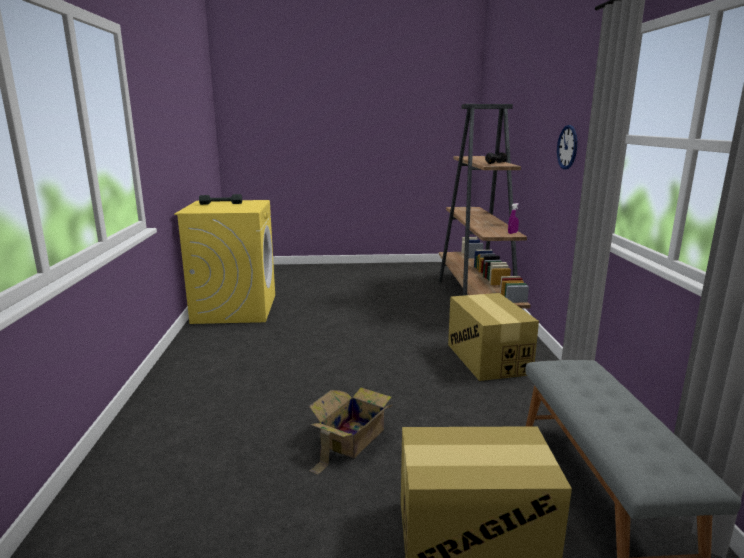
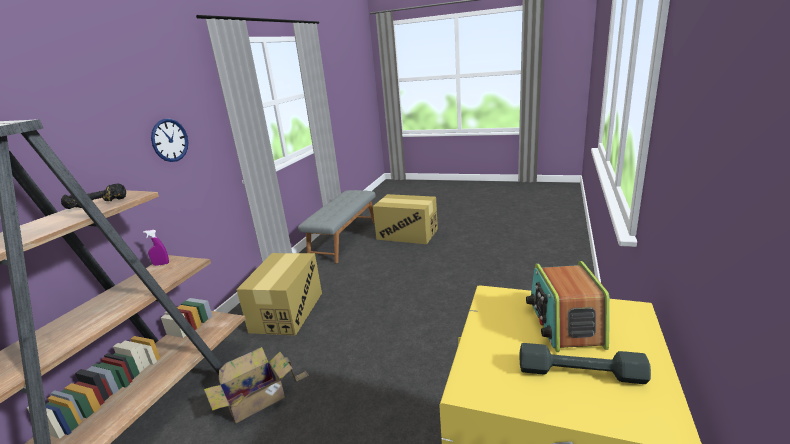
camera: 155 degrees left, 5 degrees up
(219, 208) = (564, 324): none -> radio
(350, 439) = (434, 269): cardboard box -> cardboard box (258, 399)

